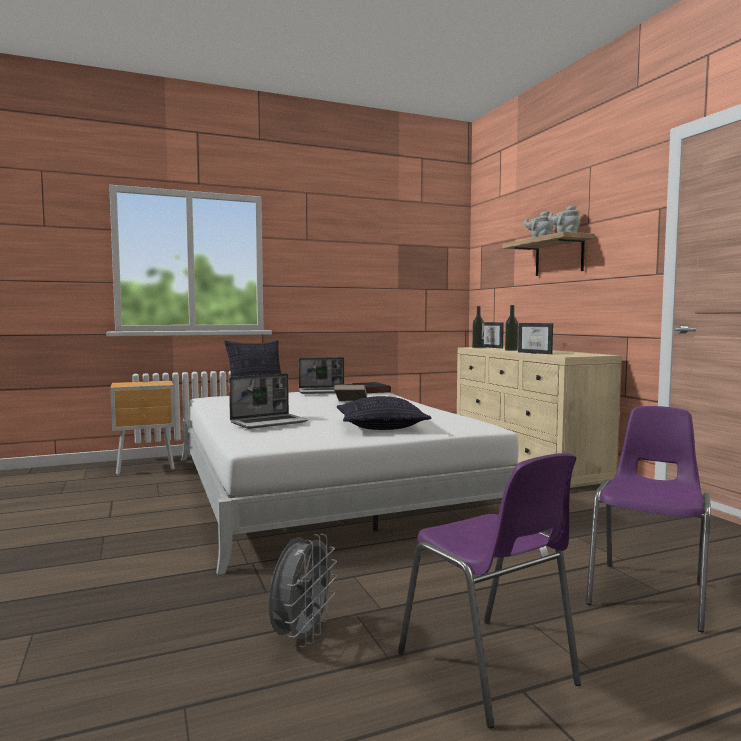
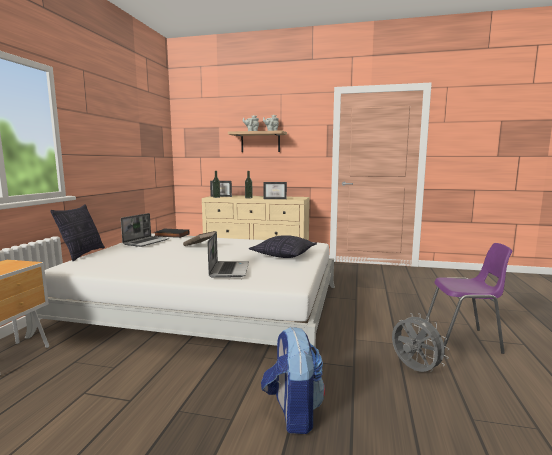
camera: 55 degrees left, 5 degrees up
(127, 581) = (292, 412): none -> backpack
(649, 593) = (417, 296): purple chair -> none

